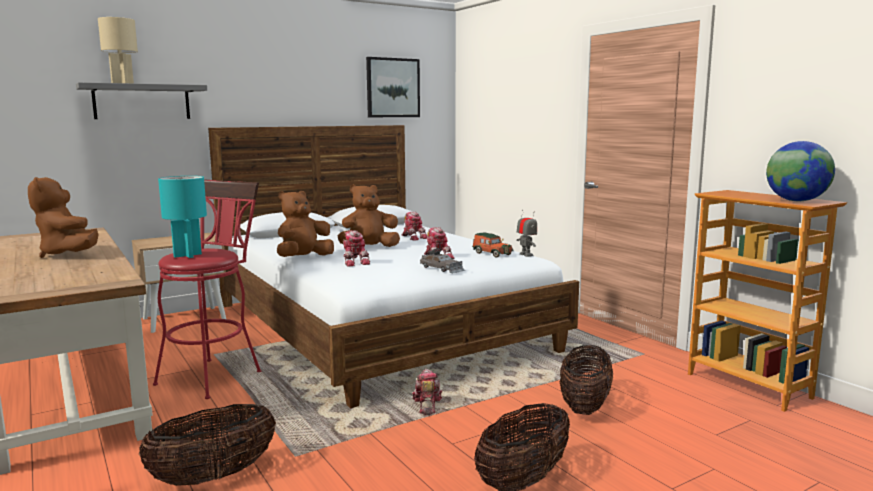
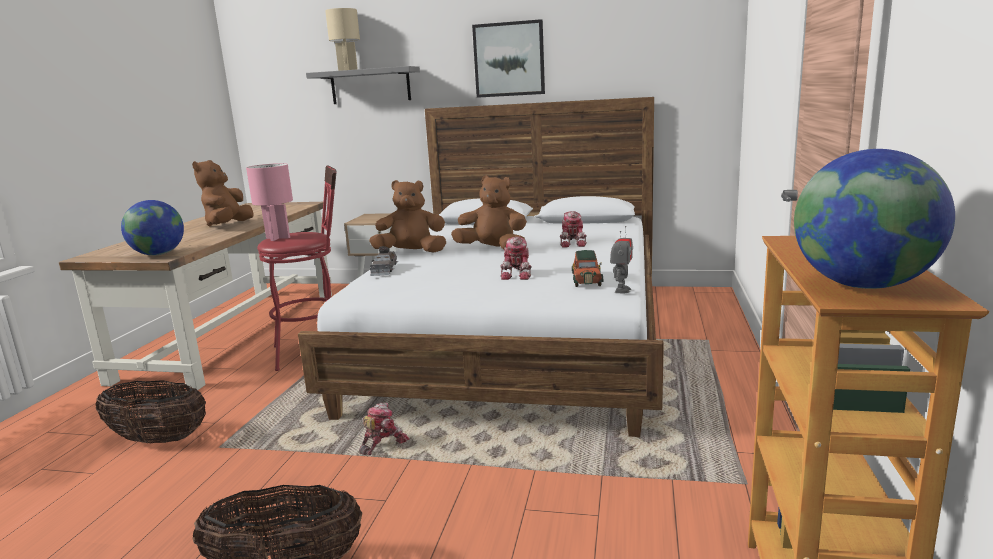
camera: 45 degrees right, 5 degrees up
(98, 282) = (158, 254): none -> globe
(187, 255) = (278, 238): turquoise table lamp -> pink table lamp
(355, 262) = (425, 265): toy robot -> none
(392, 88) = (643, 49): picture -> picture (509, 59)
(442, 268) = (478, 290): grey toy car -> grey toy car (384, 269)
(585, 406) = (514, 519): basket -> none

